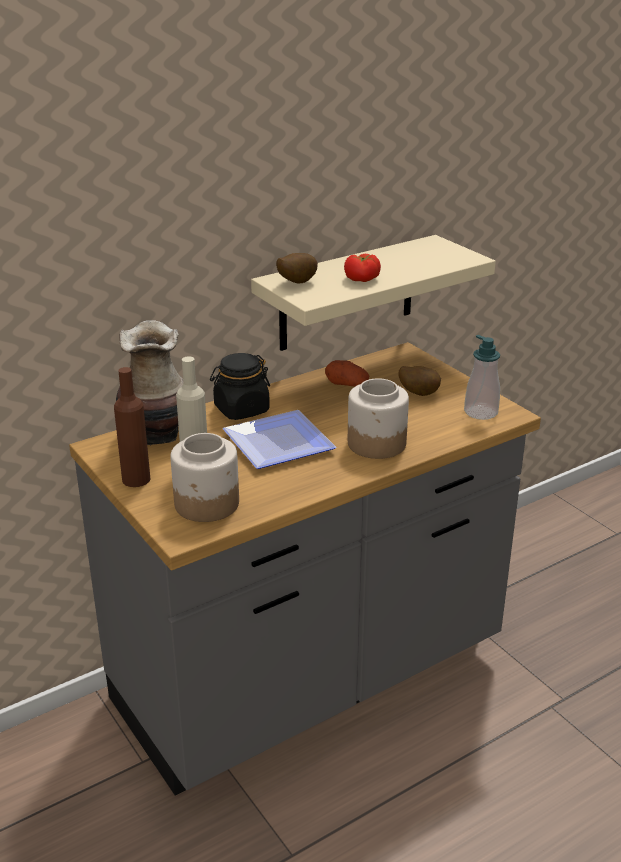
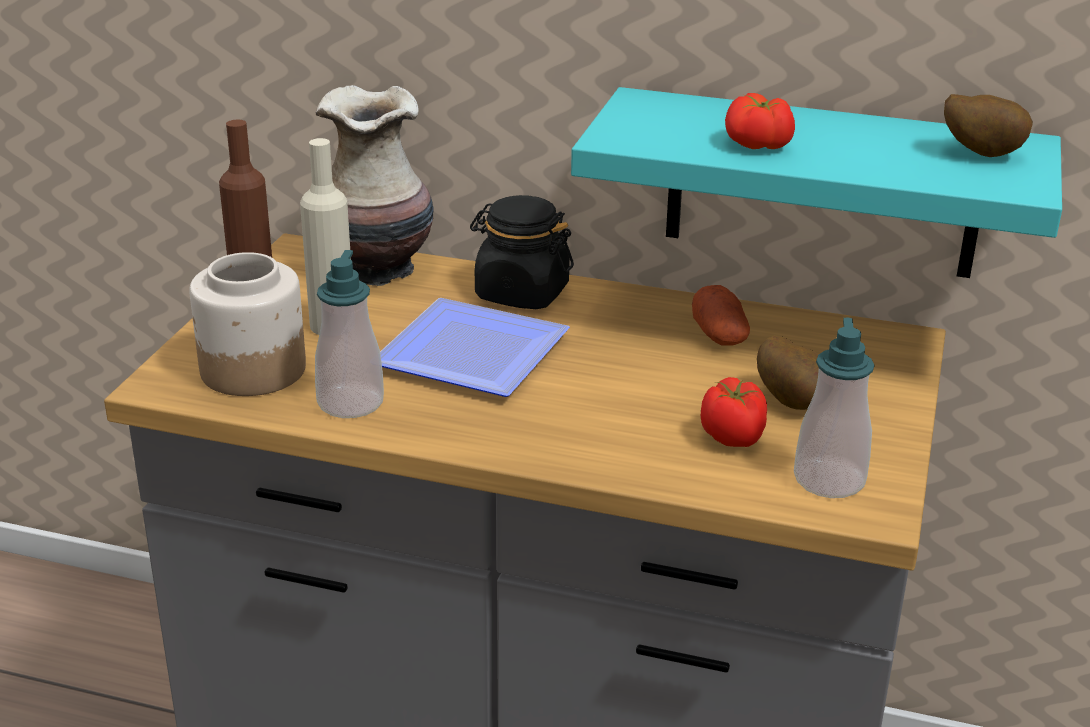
camera: 50 degrees right, 0 degrees up
(277, 489) = (350, 403): none -> soap dispenser
(295, 283) = (655, 112): potato -> potato (980, 153)
(347, 293) = (822, 184): beige shelf -> turquoise shelf
(377, 443) = (584, 427): jar -> none
(427, 417) = (732, 437): none -> tomato

